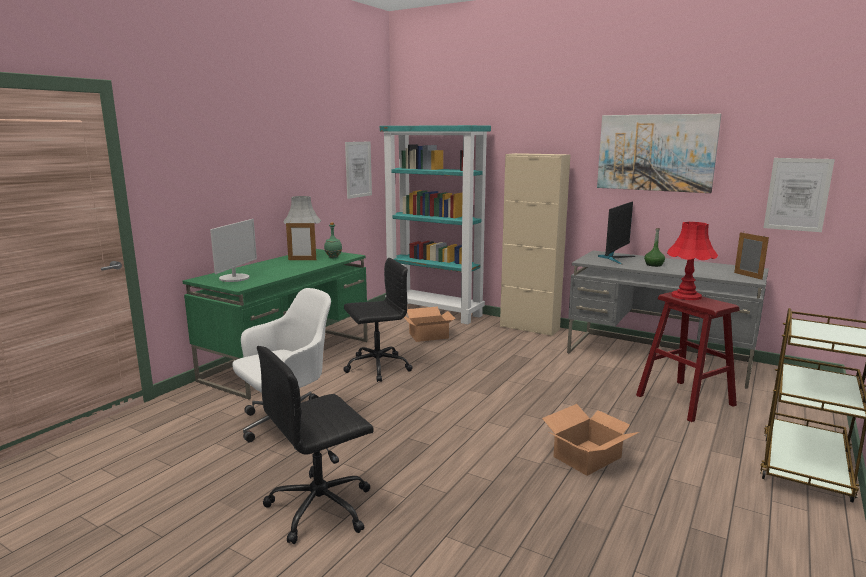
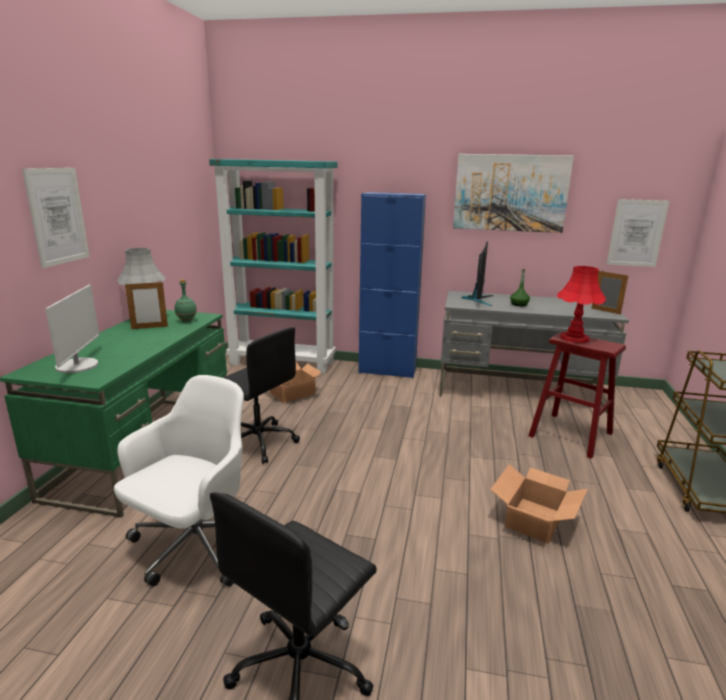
camera: 20 degrees left, 5 degrees up
(358, 169) = (187, 210): picture -> picture (57, 216)
(376, 367) = (257, 442): black office chair -> black office chair turned 75 degrees clockwise
(529, 328) = (387, 371): beige cabinet -> blue cabinet

